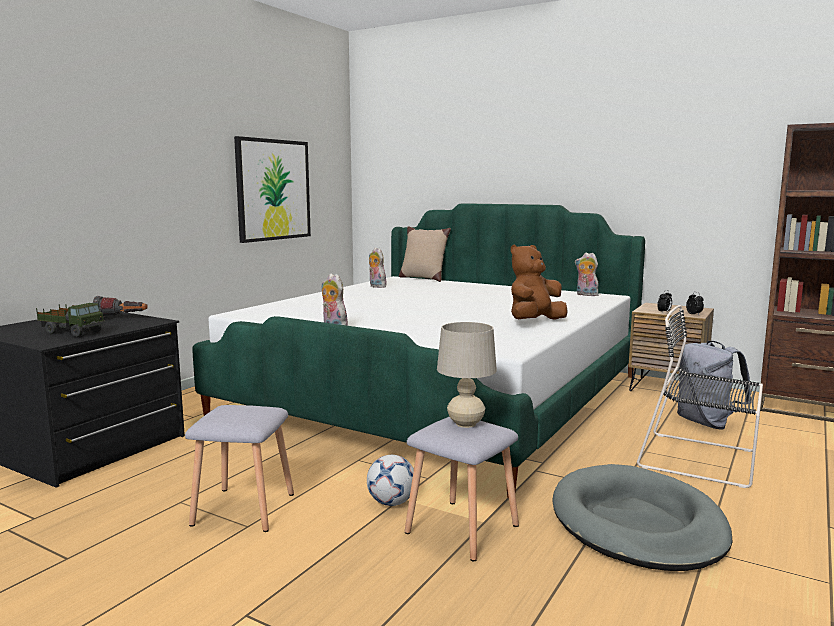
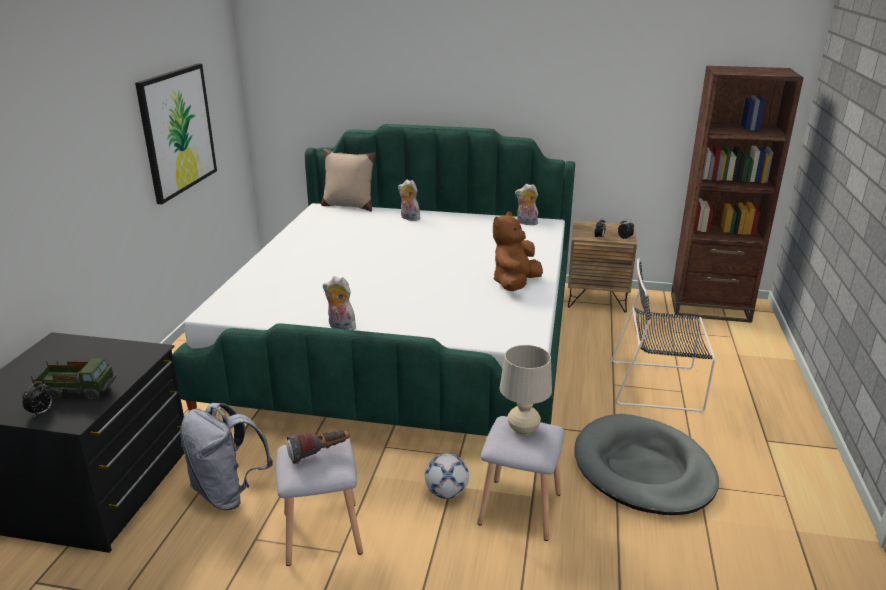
camera: 20 degrees left, 15 degrees up
(31, 338) = (41, 413): none -> alarm clock
(121, 318) = (103, 351): flashlight -> flashlight (319, 454)
(376, 286) = (313, 230): plush toy -> plush toy (409, 218)
(707, 423) = (645, 339): grey backpack -> grey backpack (228, 493)

